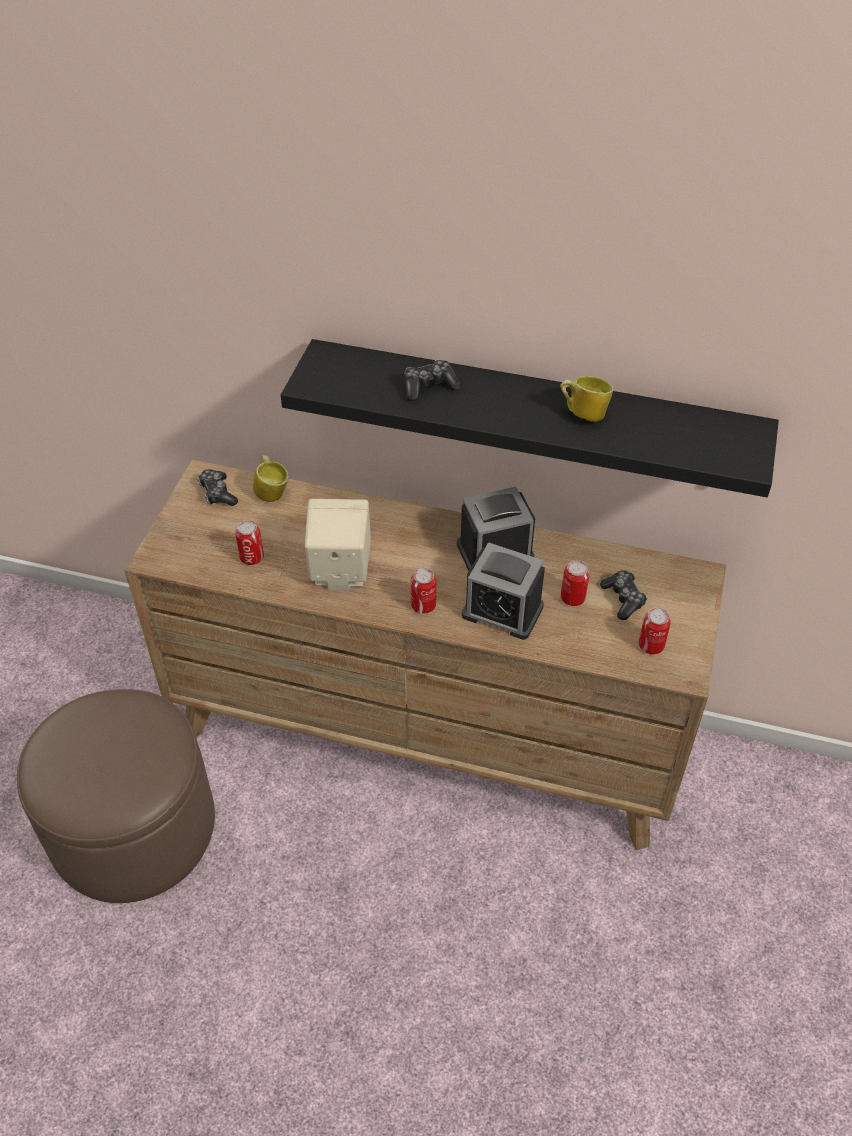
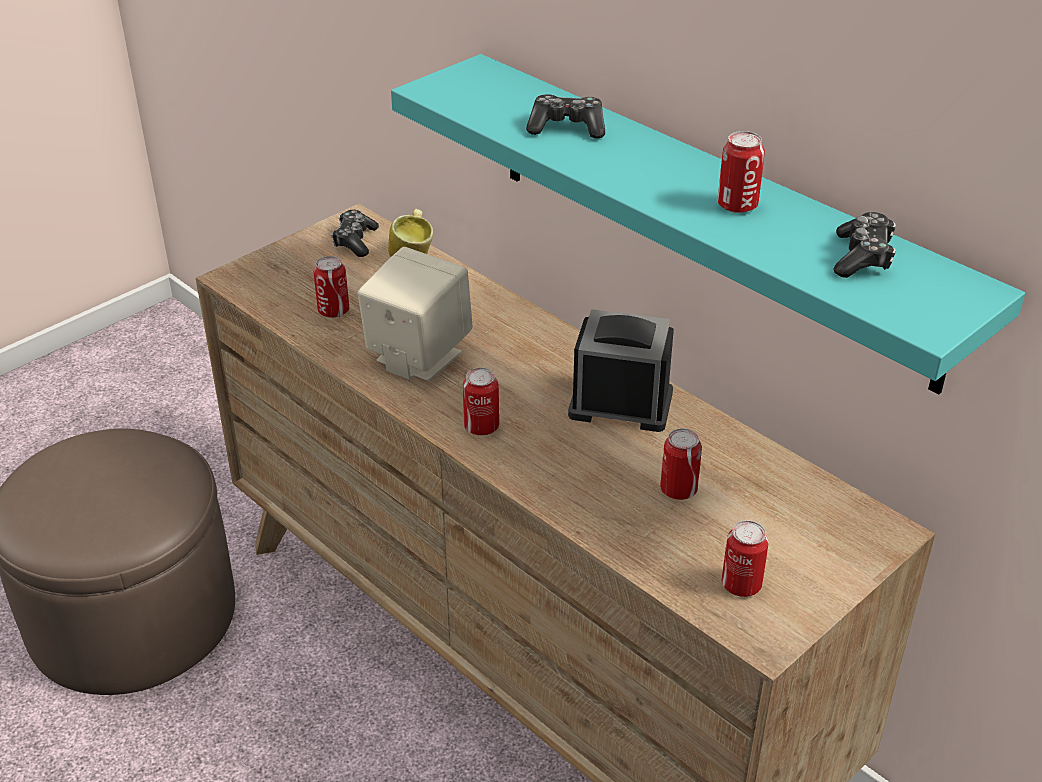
camera: 30 degrees right, 10 degrees down
(502, 611) = (573, 469): alarm clock -> none
(533, 414) = (708, 215): black shelf -> turquoise shelf
(583, 414) = (737, 205): mug -> can
(623, 599) = (748, 517): game controller -> game controller (862, 257)

